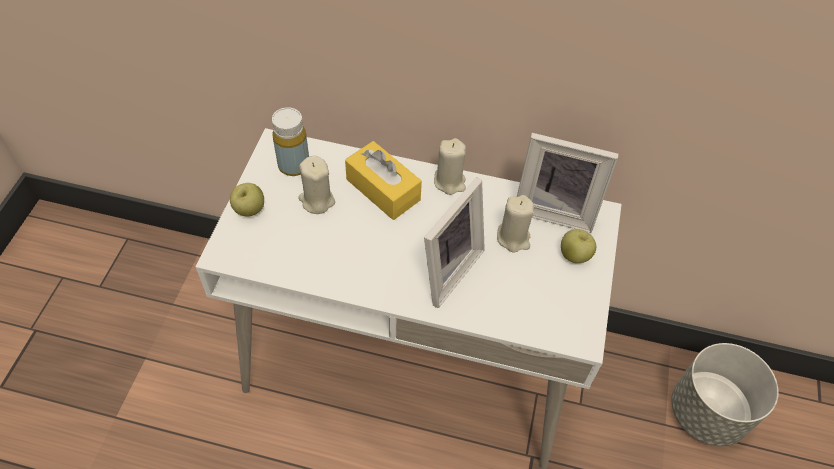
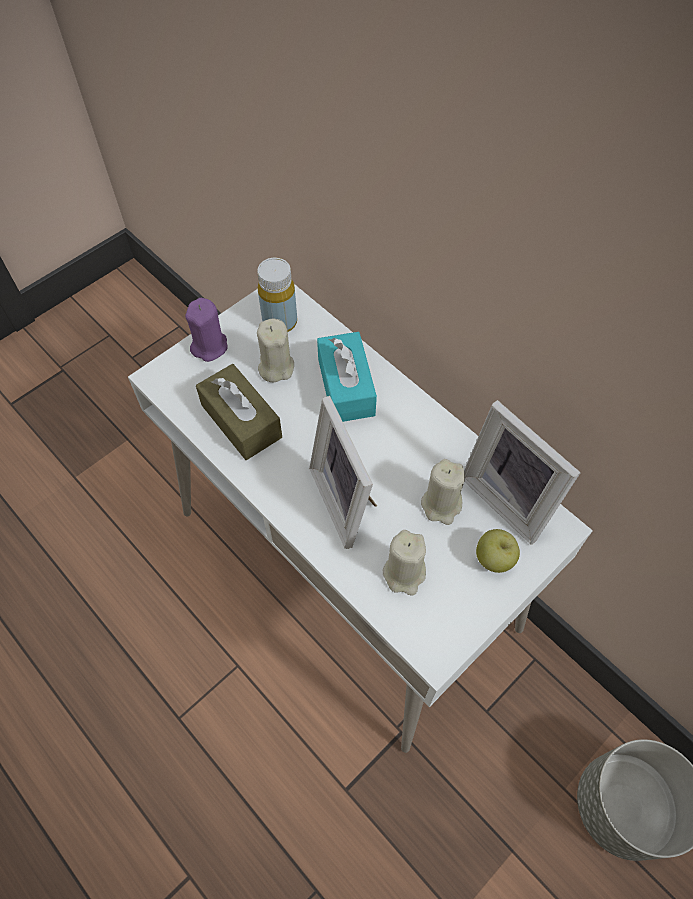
camera: 35 degrees right, 5 degrees up
(249, 210) = (209, 346): apple -> purple candle
(320, 253) = (241, 421): none -> brown tissue box
(383, 189) = (346, 387): yellow tissue box -> turquoise tissue box
(445, 269) = (347, 500): picture frame -> picture frame turned 90 degrees clockwise
(449, 181) = (419, 411): beige candle -> beige candle (404, 573)

